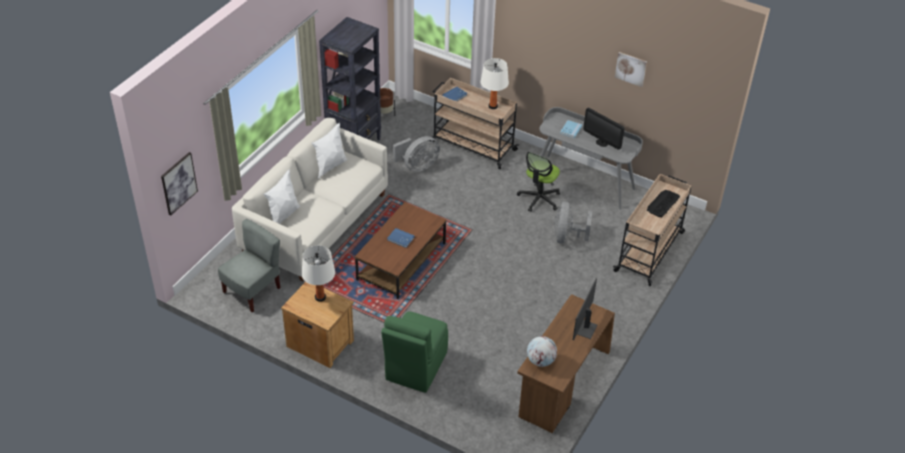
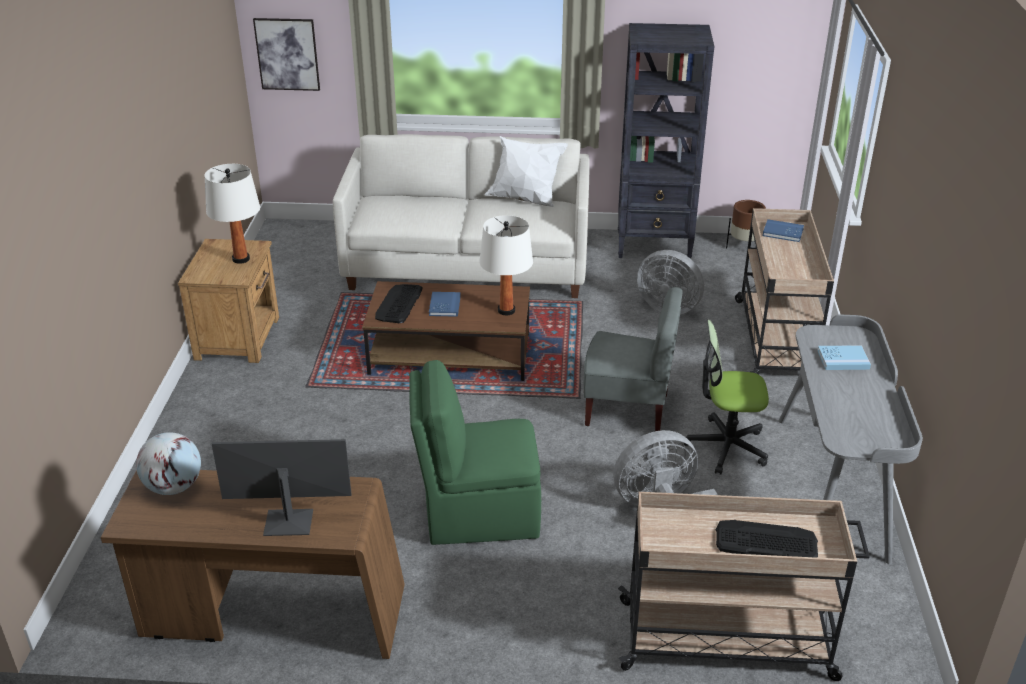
camera: 65 degrees right, 10 degrees down
(253, 291) = (305, 261): grey chair -> grey chair (627, 409)
(283, 215) = (395, 197): white pillow -> none
(386, 255) = (399, 304): none -> keyboard
(415, 367) = (232, 434): green chair -> green chair (478, 513)
(493, 106) = (804, 271): white table lamp -> white table lamp (506, 310)
(602, 142) = (853, 405): monitor -> none
(631, 68) = (959, 265): picture -> none

